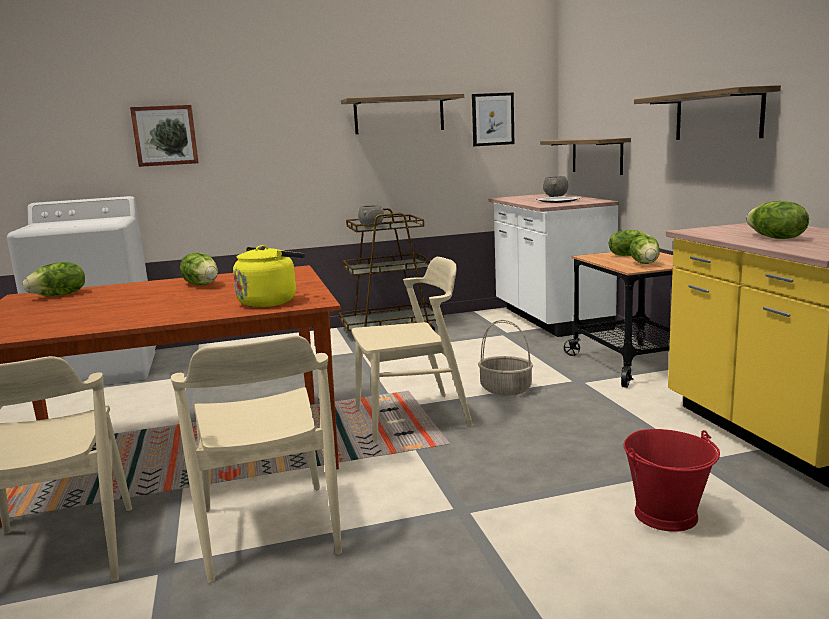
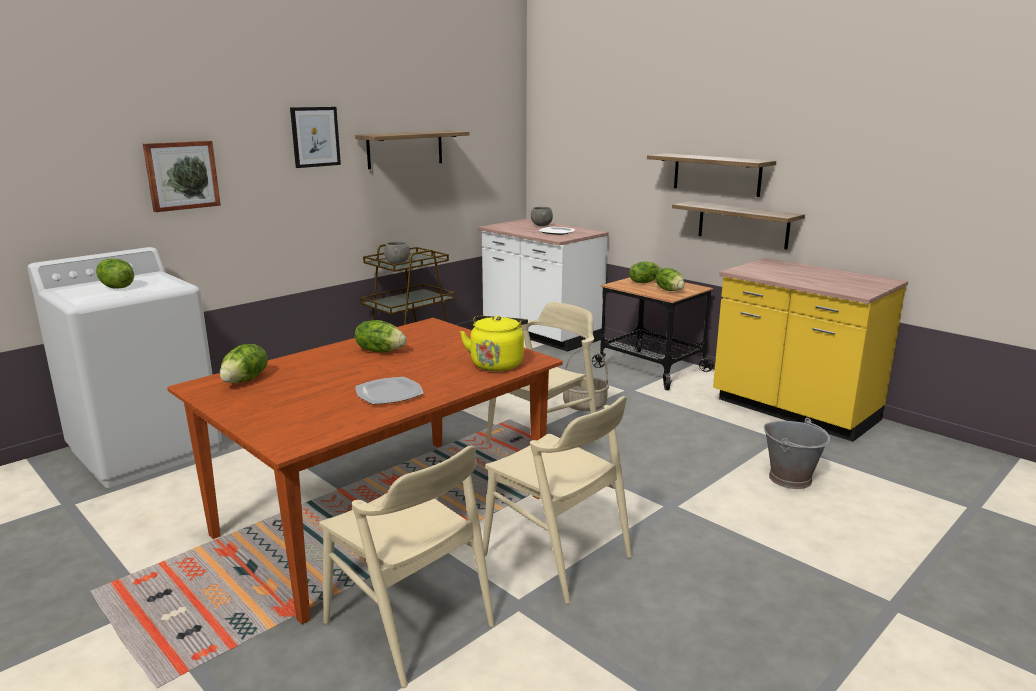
camera: 30 degrees left, 5 degrees up
(125, 314) = (389, 394): none -> plate
(492, 119) = (479, 152): picture -> picture (315, 137)
(597, 156) = (579, 190): shelf -> shelf (743, 224)
(667, 515) = (790, 478): red bucket -> grey bucket
(775, 238) = (804, 278): lettuce -> lettuce (115, 287)

